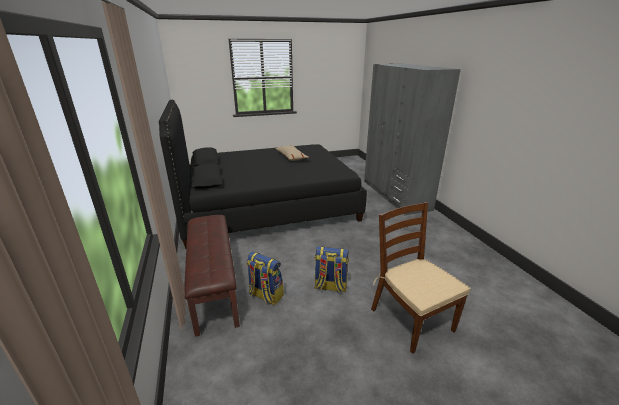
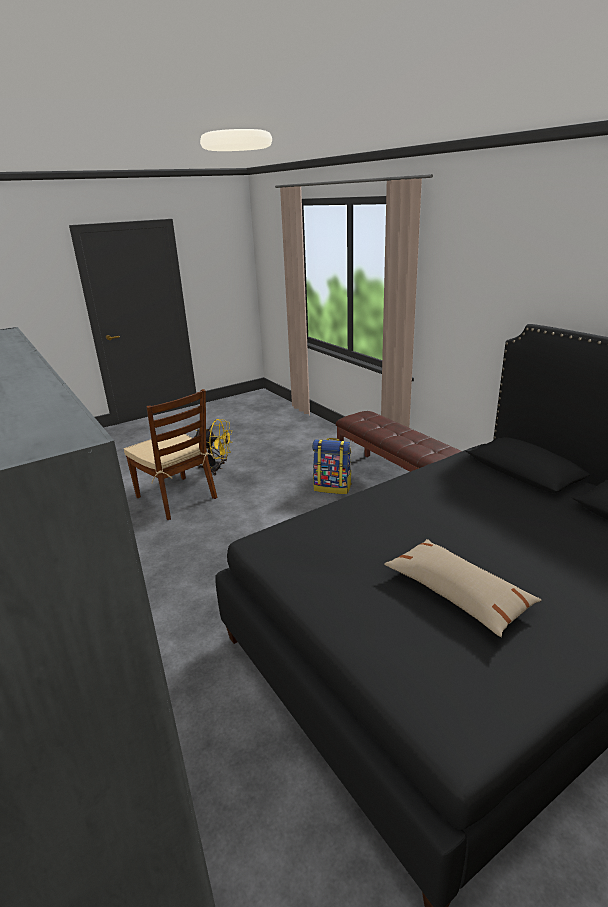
camera: 165 degrees right, 0 degrees up
(330, 286) = (265, 508): backpack -> none
(373, 361) = (217, 468): none -> yellow fan

